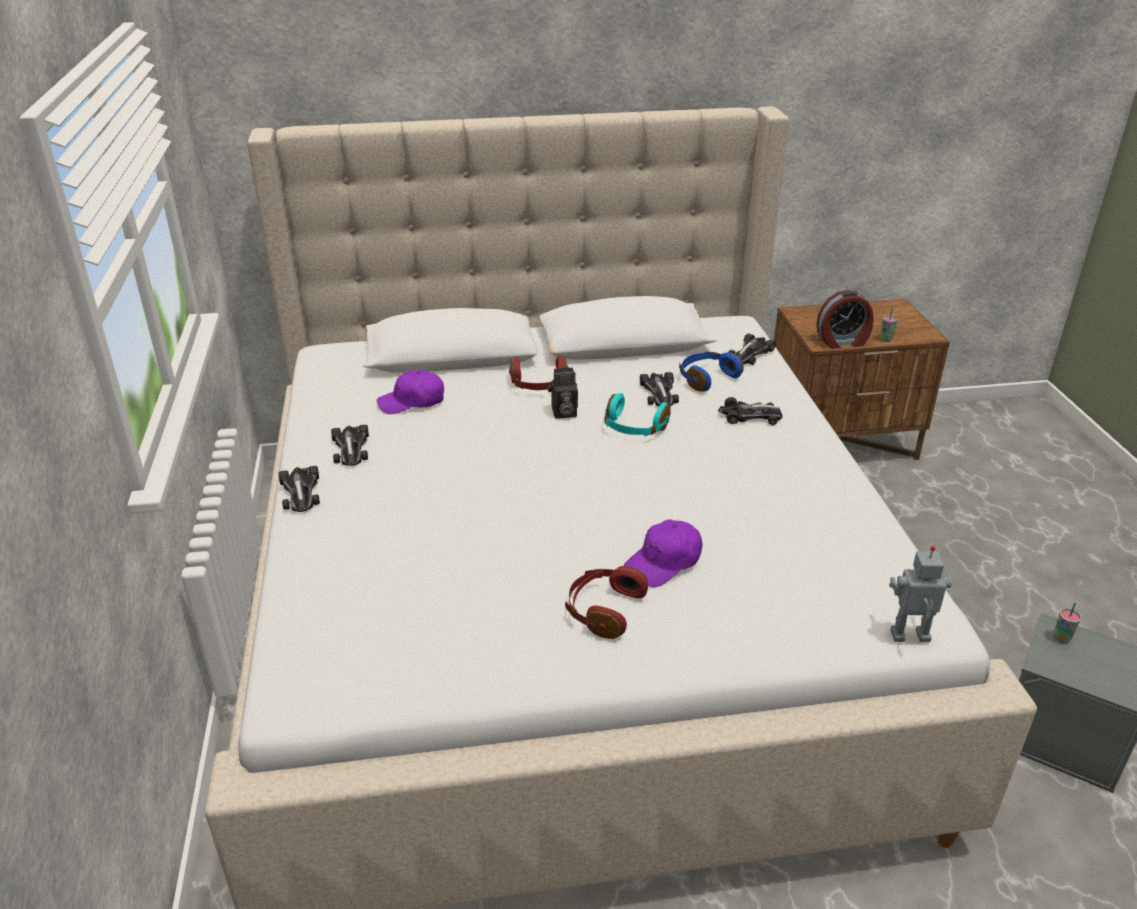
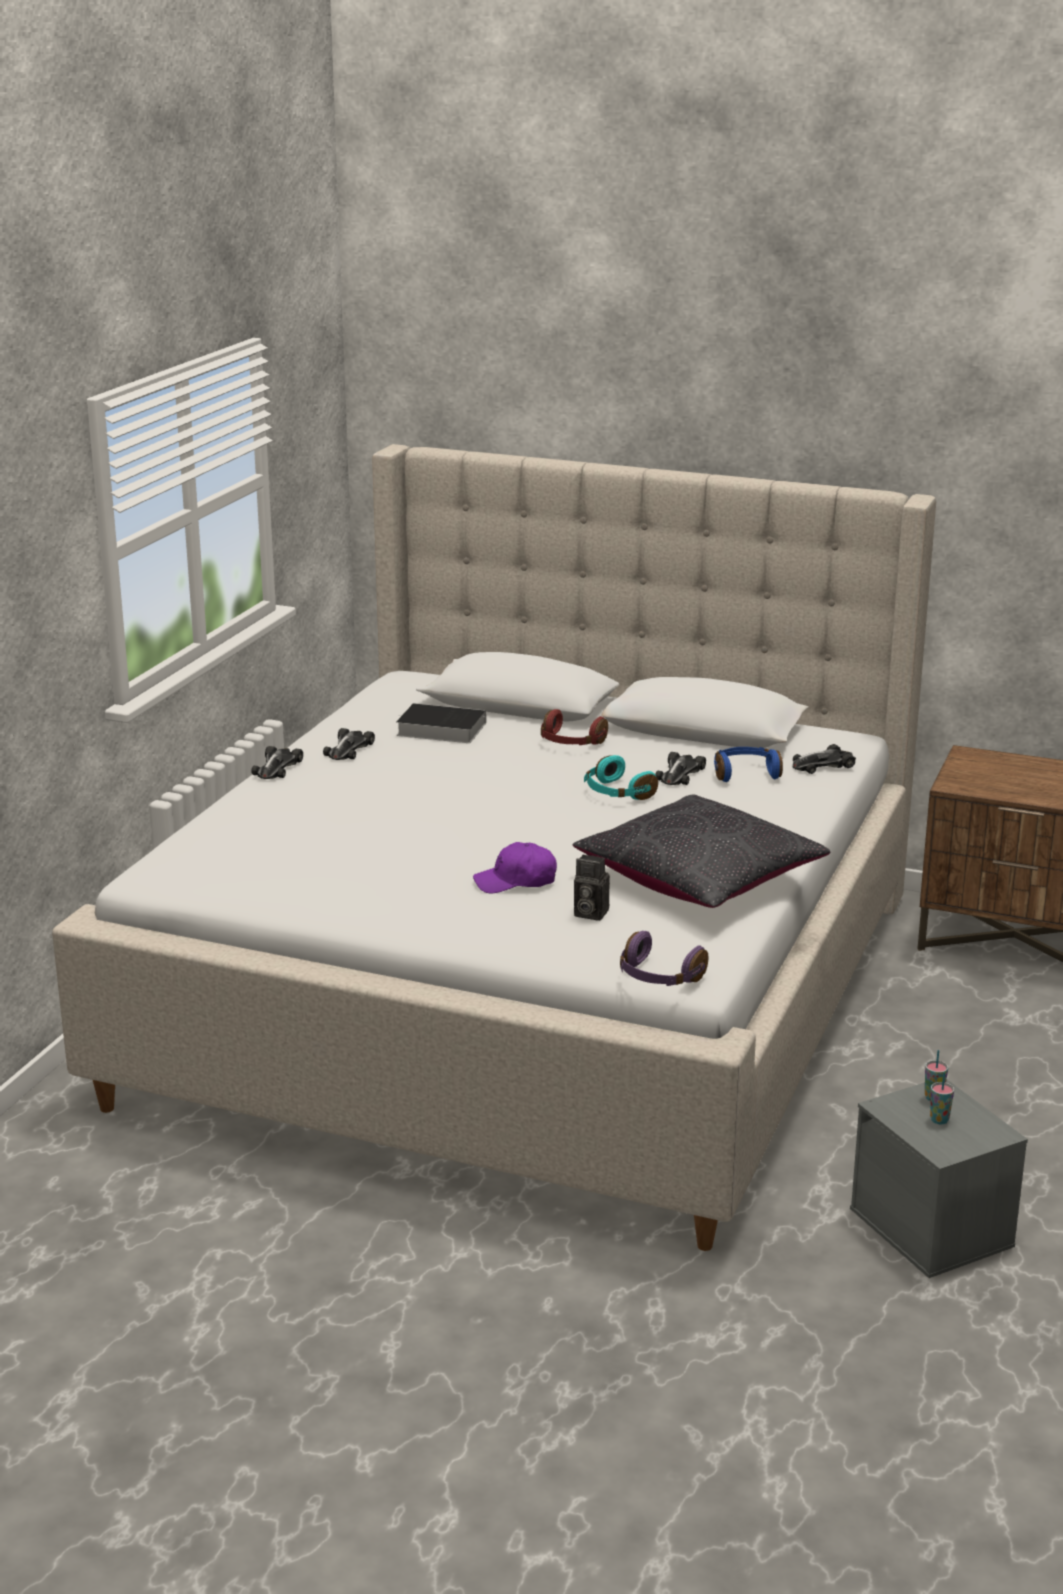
camera: 30 degrees right, 10 degrees down
(412, 402) = (438, 729): purple cap -> book
(563, 413) = (565, 767): camera -> camera (588, 913)
(603, 610) = (427, 894): red headphones -> none
(749, 416) = (744, 810): toy car -> none
(803, 503) = (699, 879): none -> black pillow
(842, 342) = (980, 789): alarm clock -> none
(885, 339) = (1038, 799): cup -> cup (939, 1120)
(910, 638) = (659, 977): toy robot -> purple headphones

